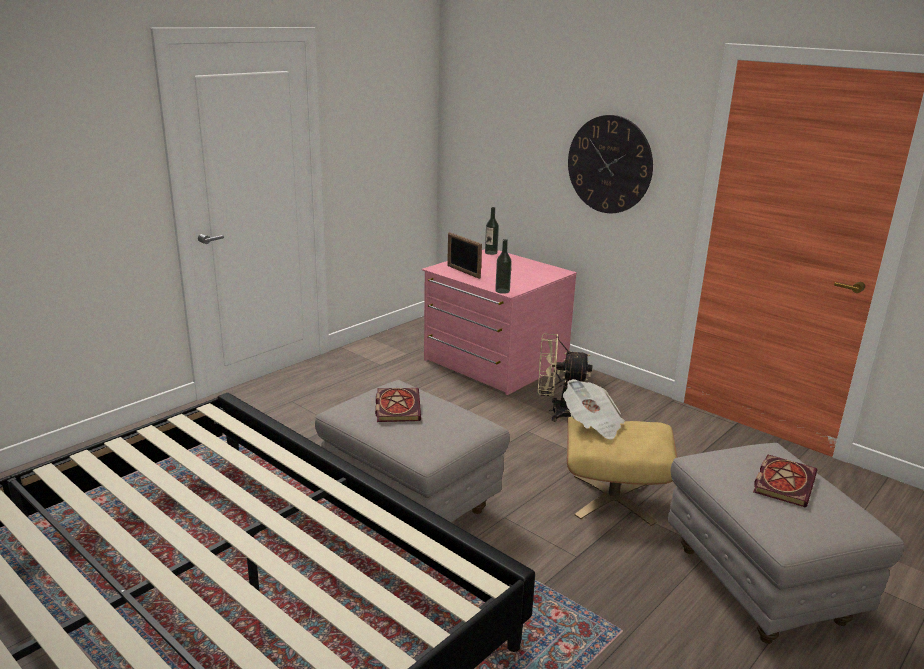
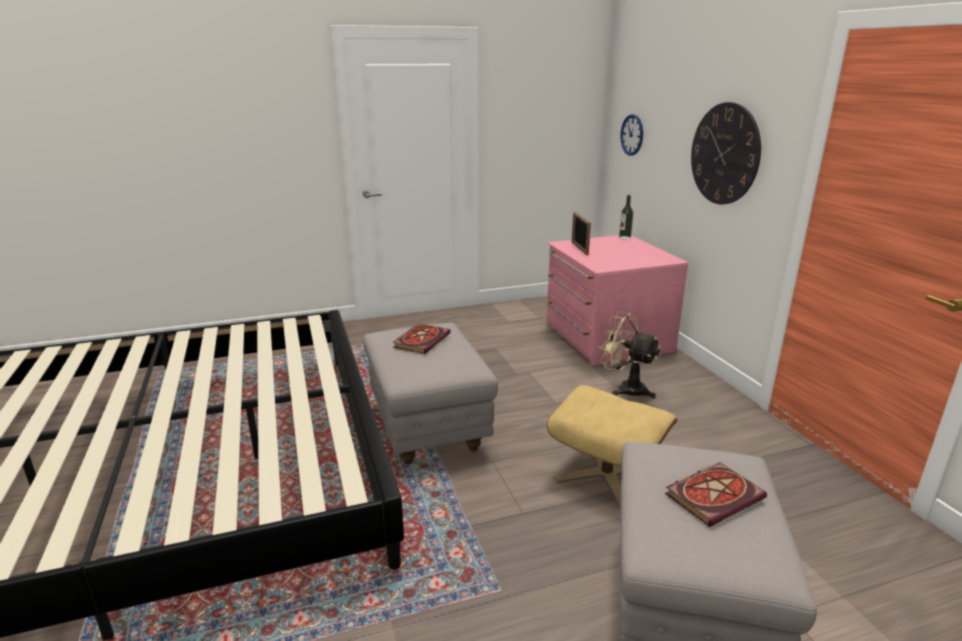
camera: 30 degrees right, 0 degrees up
(480, 142) = (632, 135): none -> wall clock
(502, 291) = (595, 267): bottle -> none
(592, 424) = (593, 395): newspaper -> none

